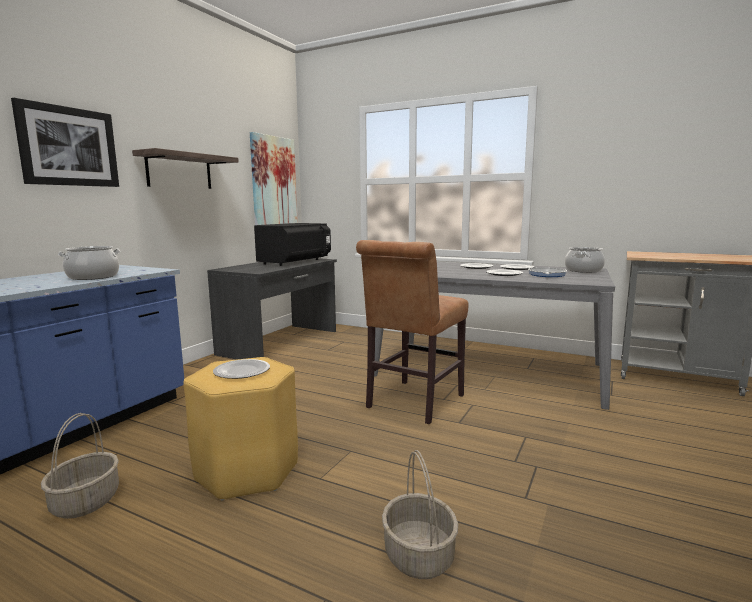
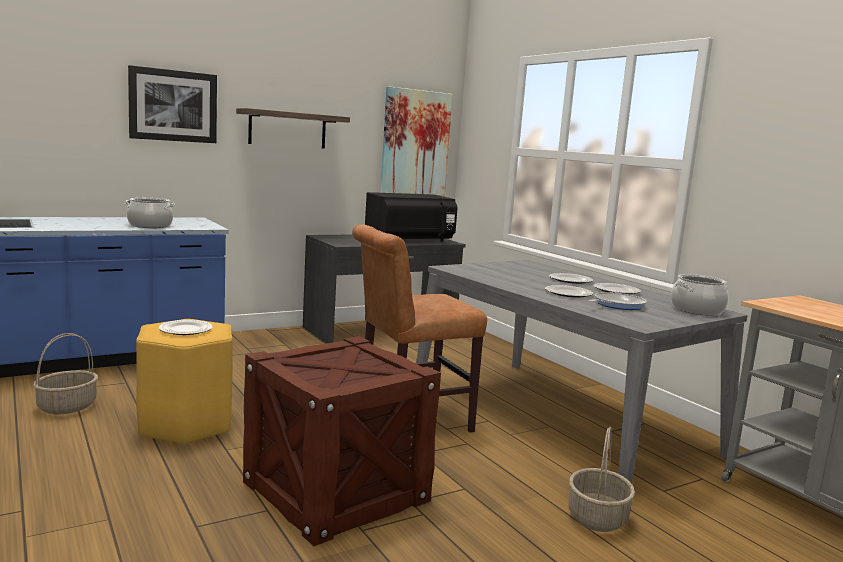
camera: 30 degrees right, 0 degrees up
(420, 556) = (206, 526): basket -> basket (597, 518)
(458, 476) = (336, 491): none -> crate

